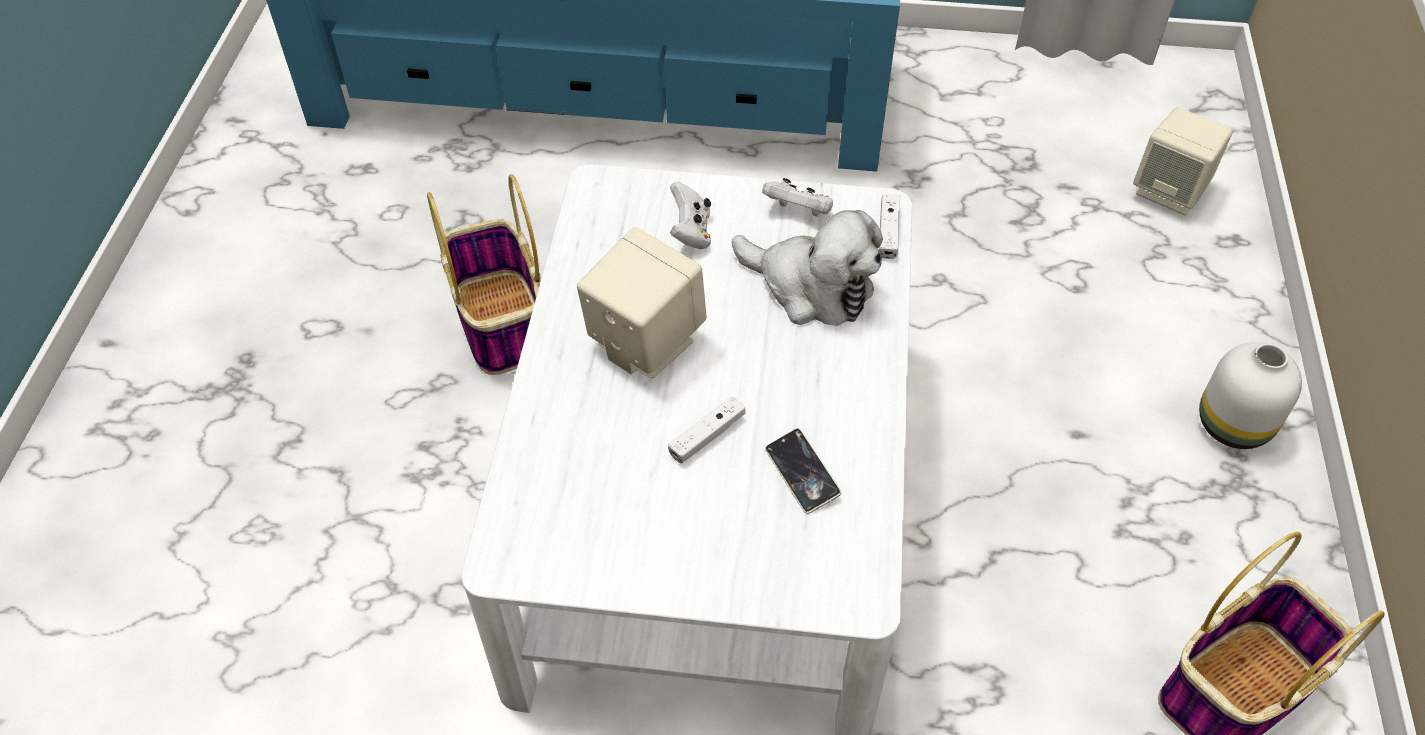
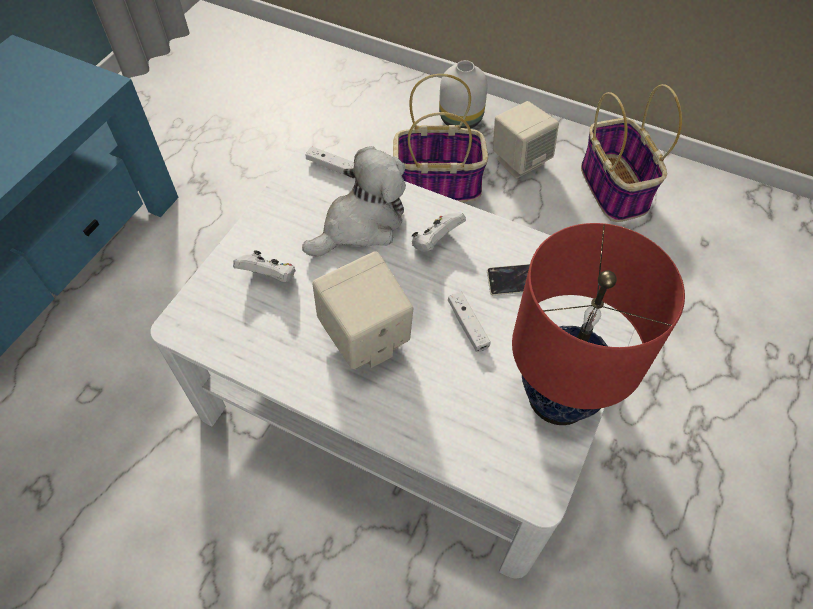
camera: 70 degrees left, 5 degrees up
(502, 323) = (173, 488): basket -> basket (439, 184)
(639, 558) = (558, 397): none -> red table lamp
(799, 212) = (287, 208): white game controller -> white game controller (436, 242)
(1170, 191) = (288, 71): beige speaker -> beige speaker (520, 160)

